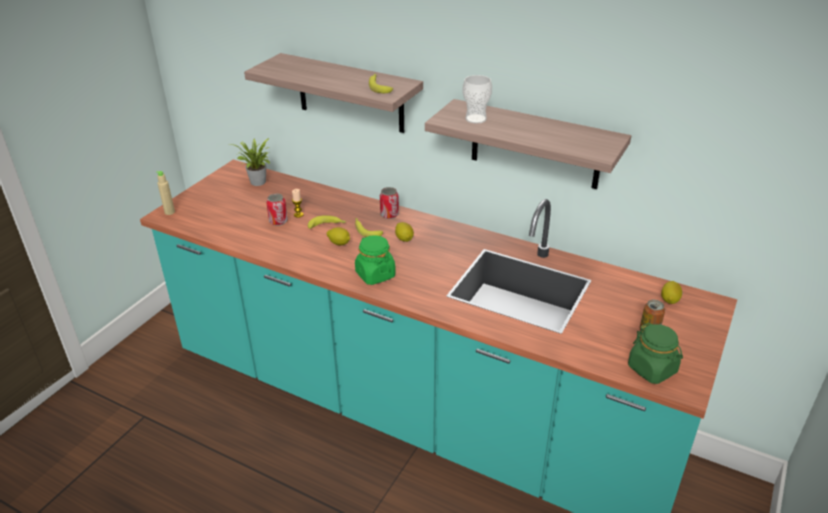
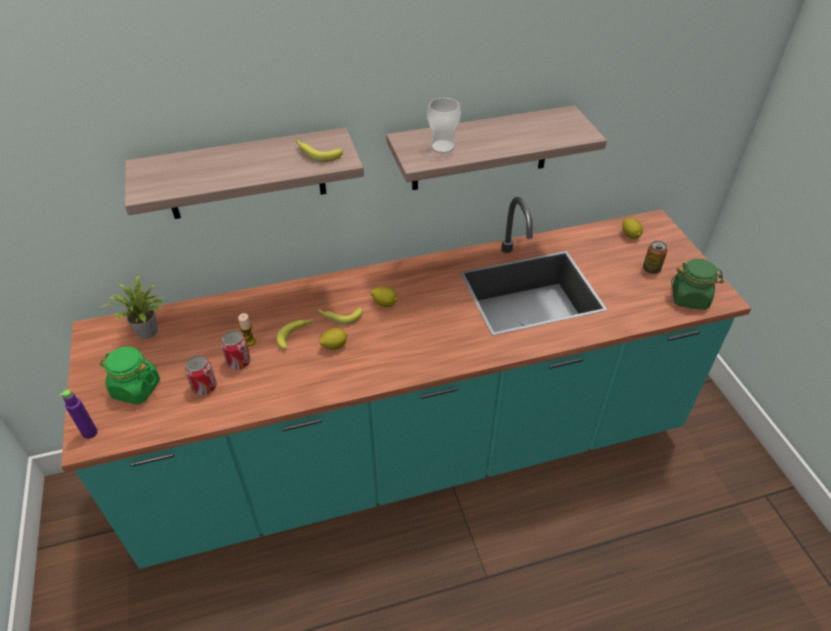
camera: 45 degrees left, 10 degrees up
(169, 212) = (90, 433): beige bottle -> purple bottle
(375, 274) = (410, 355): green jar -> green jar (136, 389)
(389, 215) = (338, 287): can -> can (204, 387)

